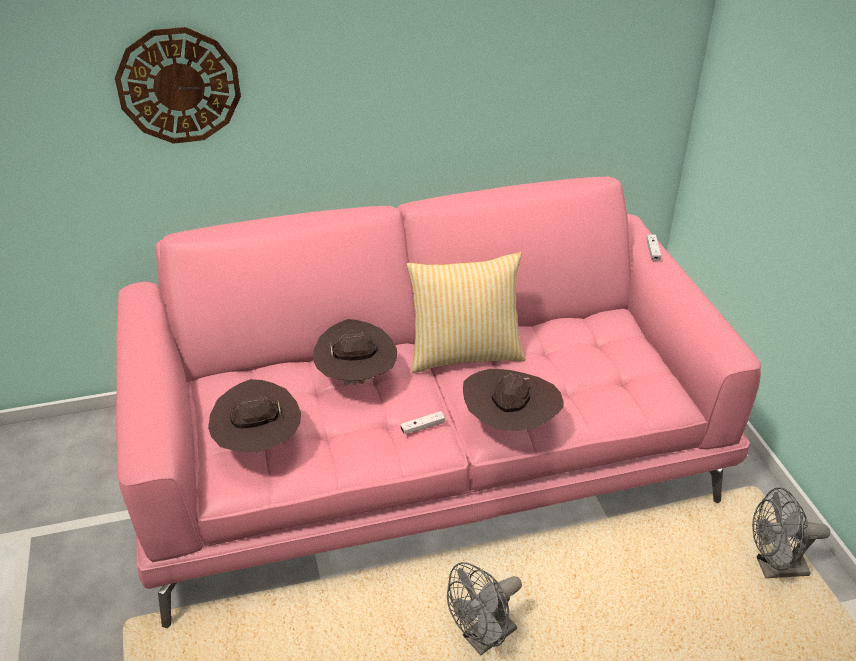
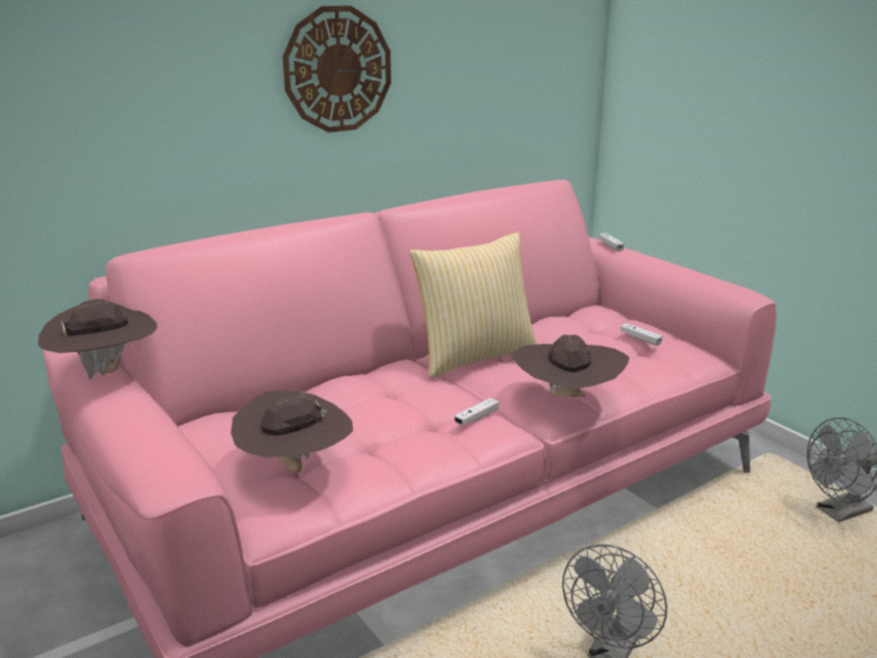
camera: 20 degrees left, 15 degrees down
(179, 86) = (116, 80): wall clock -> wall clock (337, 70)
(357, 379) = (374, 392): brown hat -> brown hat (106, 372)
(626, 366) = (640, 339): none -> white game controller

